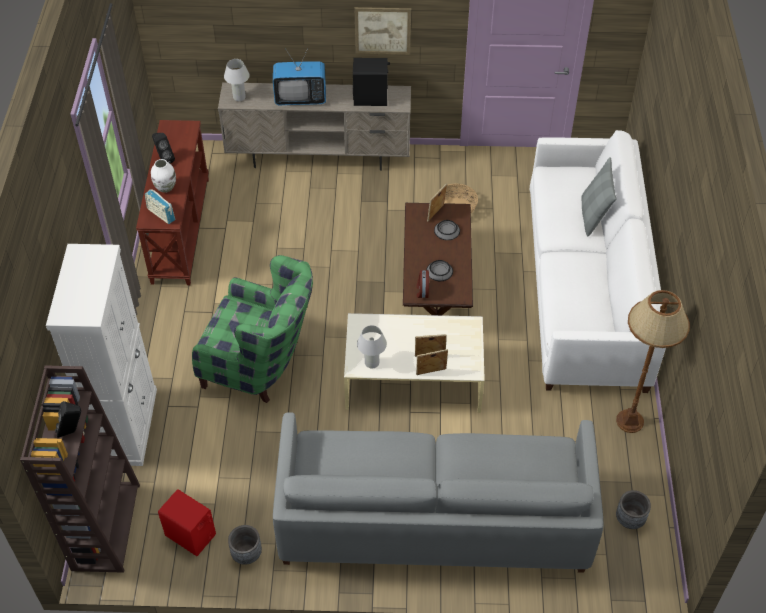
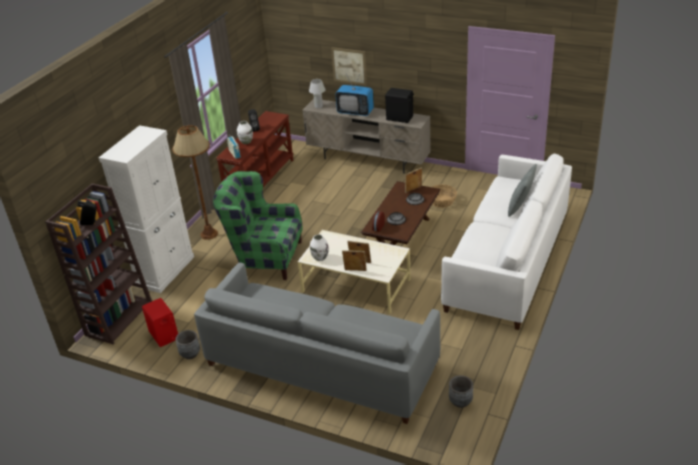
camera: 25 degrees right, 15 degrees down
(261, 365) = (264, 258): green armchair -> green armchair turned 150 degrees clockwise
(372, 363) = (320, 257): white table lamp -> white vase
(382, 30) = (412, 71): picture -> picture (349, 66)
(629, 421) = (495, 343): brown floor lamp -> brown floor lamp (209, 234)

